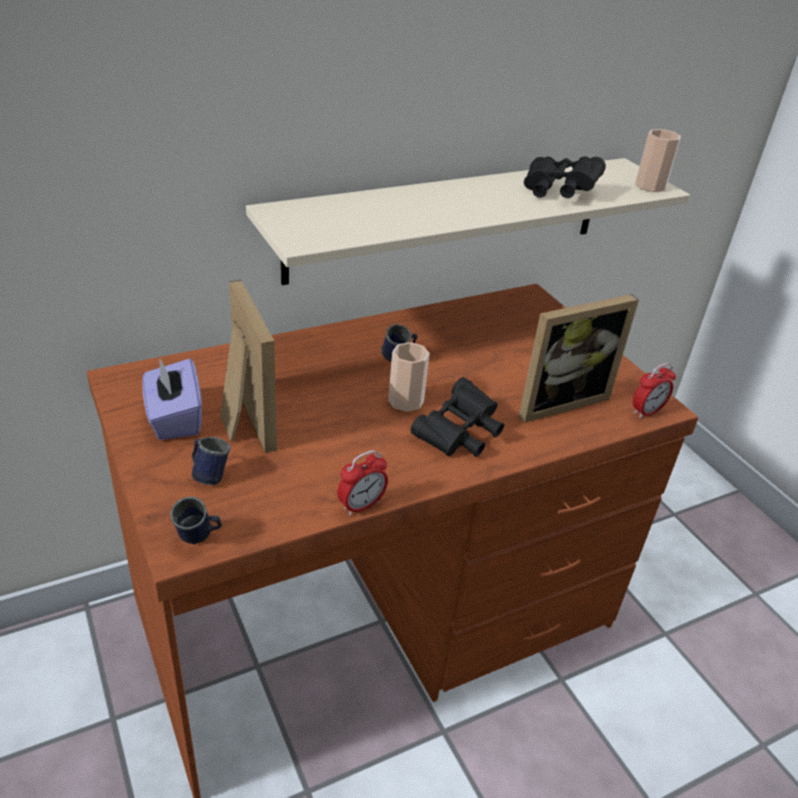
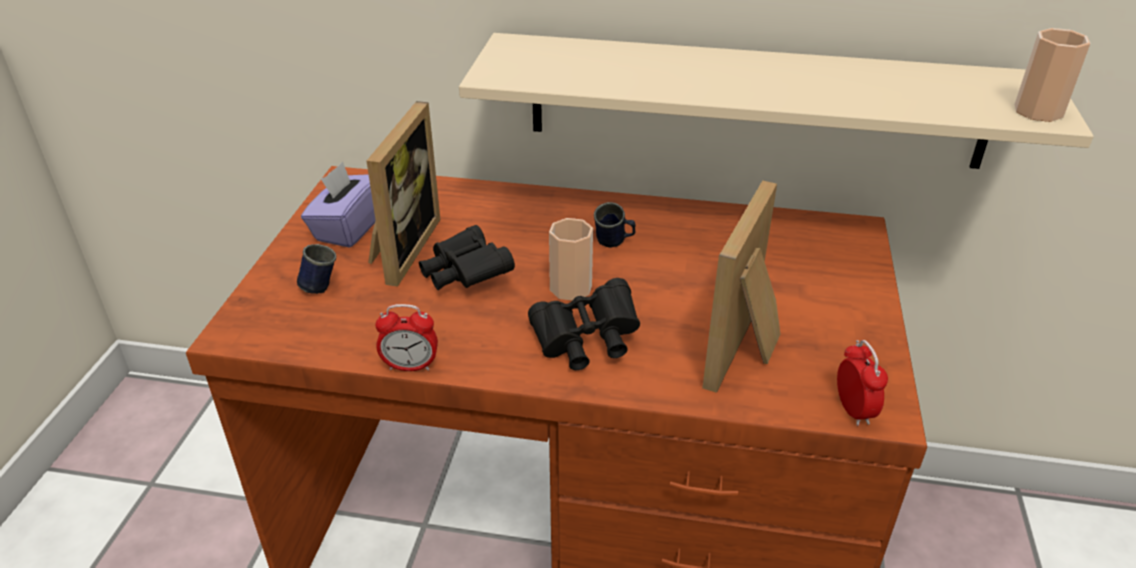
camera: 40 degrees right, 0 degrees up
(199, 539) = (253, 333): blue mug -> none
(557, 400) = (747, 351): picture frame -> picture frame turned 105 degrees clockwise
(558, 192) = (877, 90): black binoculars -> black binoculars (465, 275)
(647, 412) = (853, 410): alarm clock -> alarm clock turned 105 degrees counterclockwise

